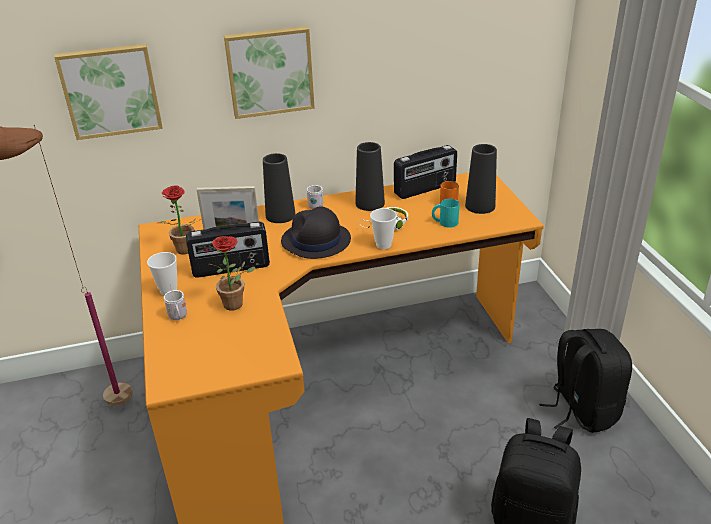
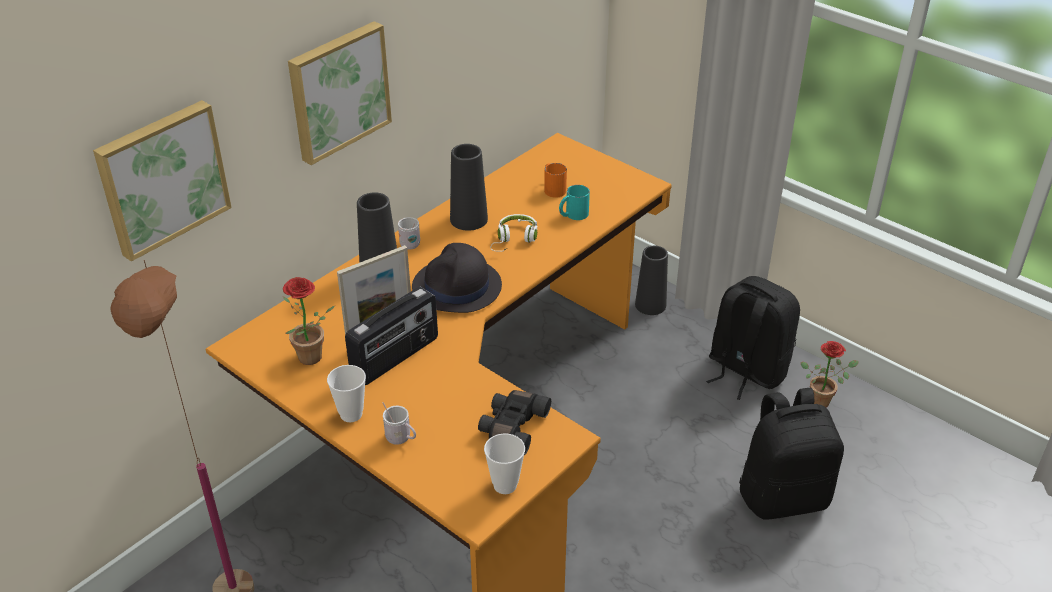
camera: 35 degrees left, 5 degrees up
(237, 304) = (452, 396): potted plant -> potted plant (823, 400)
(251, 340) = (512, 427): none -> black binoculars
(383, 245) = (536, 264): cup -> cup (505, 485)
(425, 189) = (512, 181): radio -> none
(480, 206) = (590, 182): black vase -> black vase (650, 305)

